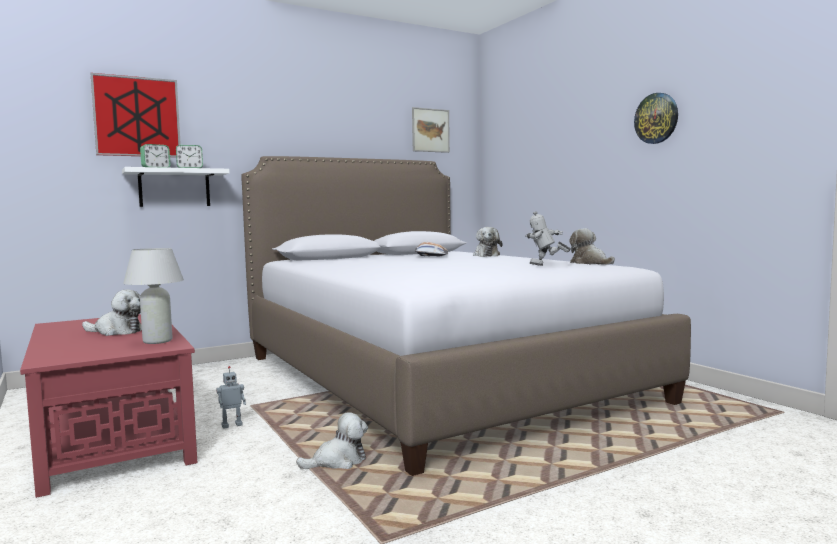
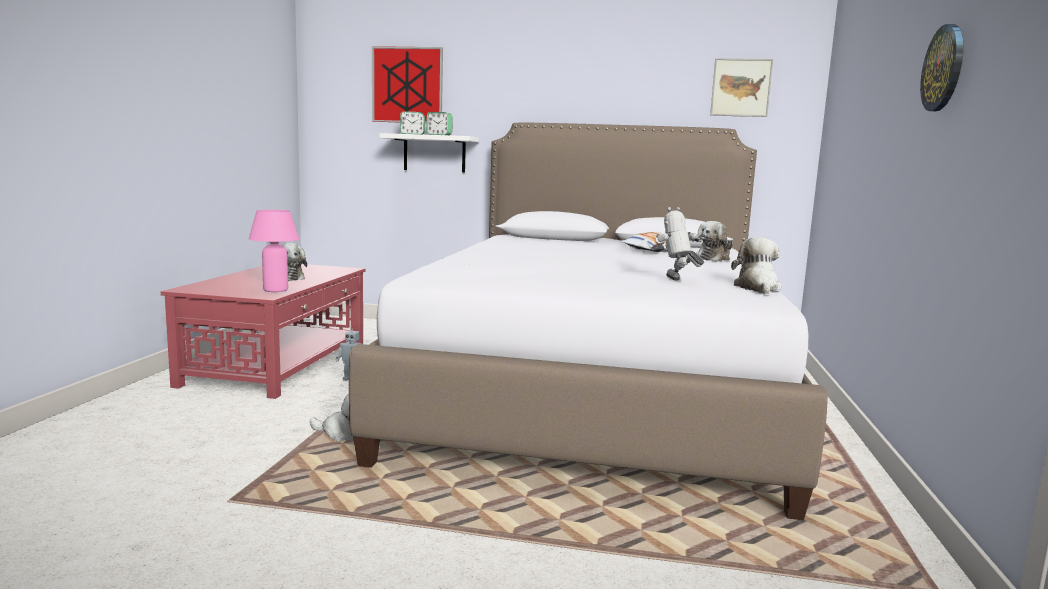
camera: 40 degrees right, 5 degrees up
(157, 341) = (275, 290): white table lamp -> pink table lamp

